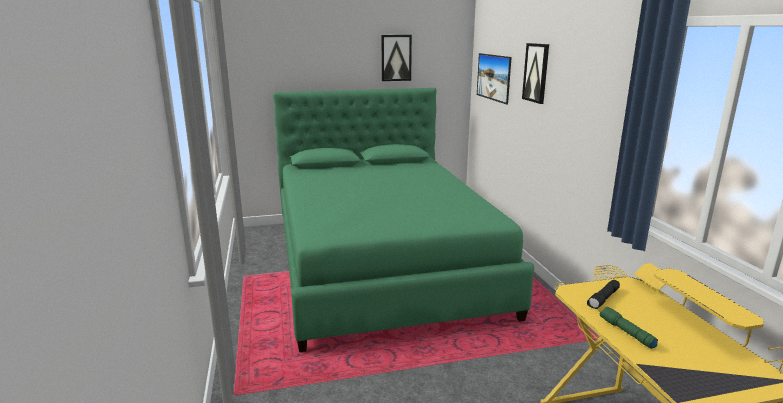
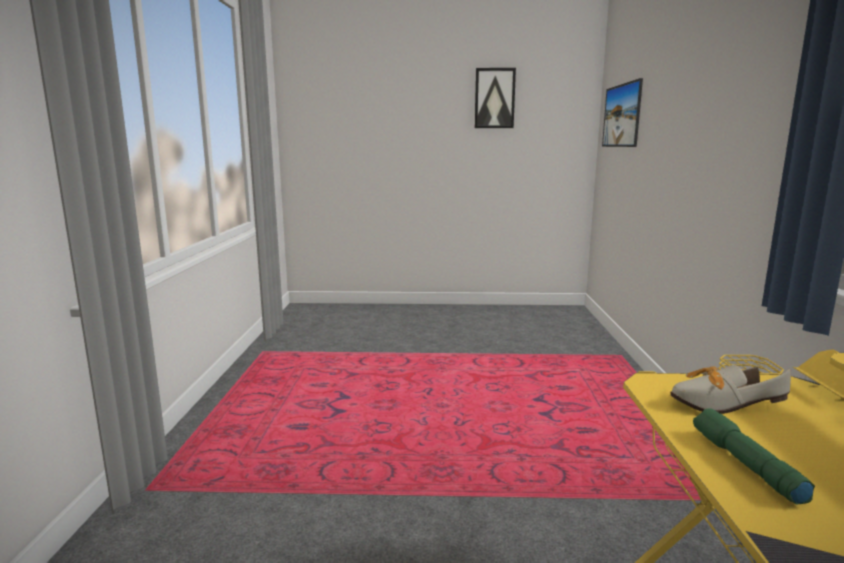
camera: 15 degrees right, 5 degrees down
(382, 263) = (440, 356): green bed -> none
(536, 73) = (672, 87): picture -> none
(604, 299) = (718, 402): black flashlight -> shoe

